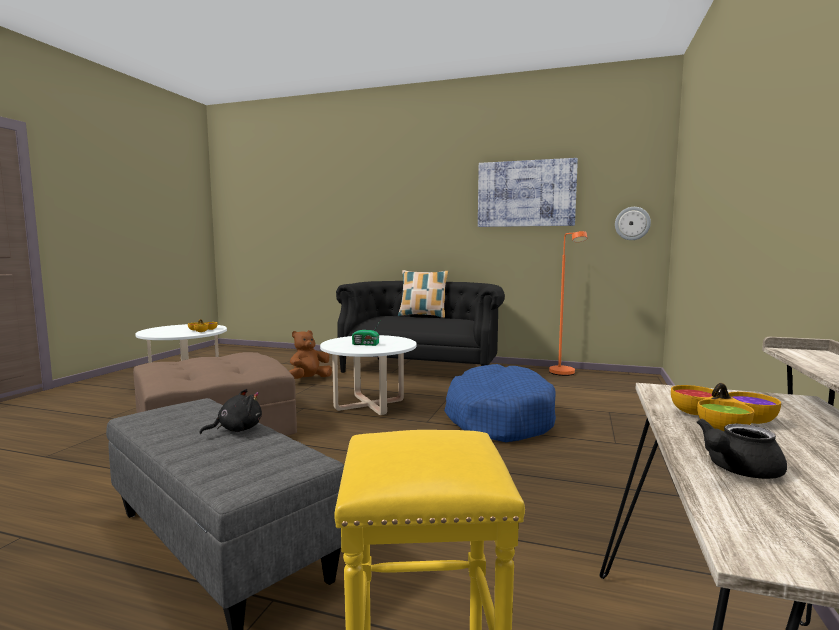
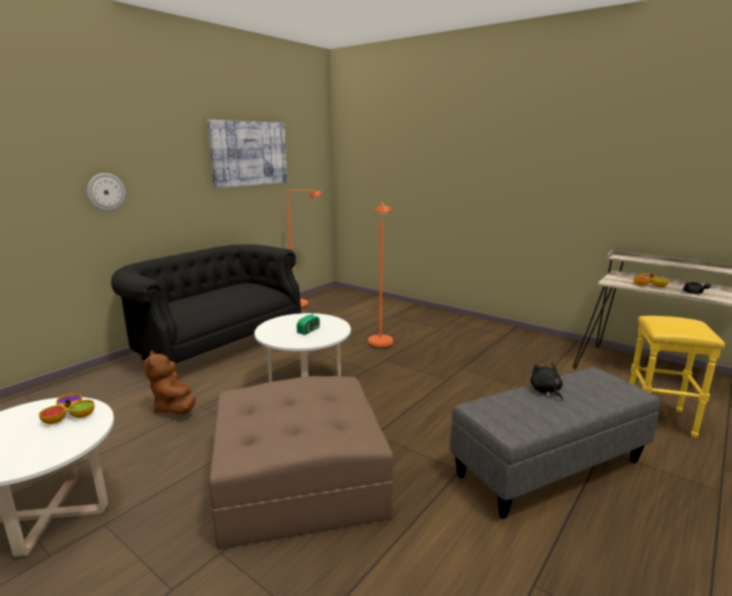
camera: 70 degrees left, 10 degrees up
(423, 316) = (194, 293): pillow -> none
(499, 418) = (380, 346): blue dog bed -> orange floor lamp
(632, 223) = (314, 178): wall clock -> wall clock (106, 192)

